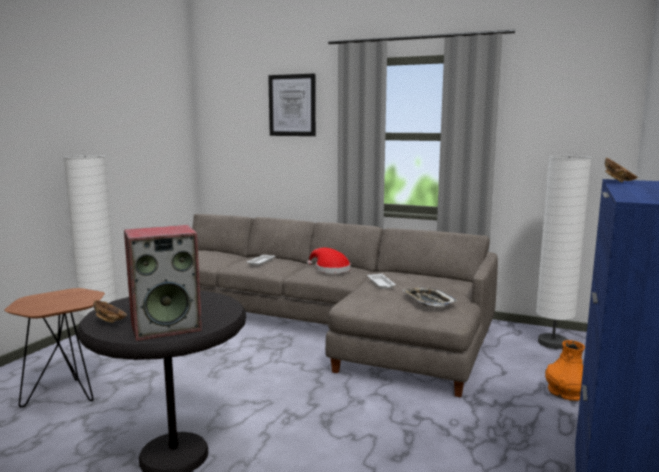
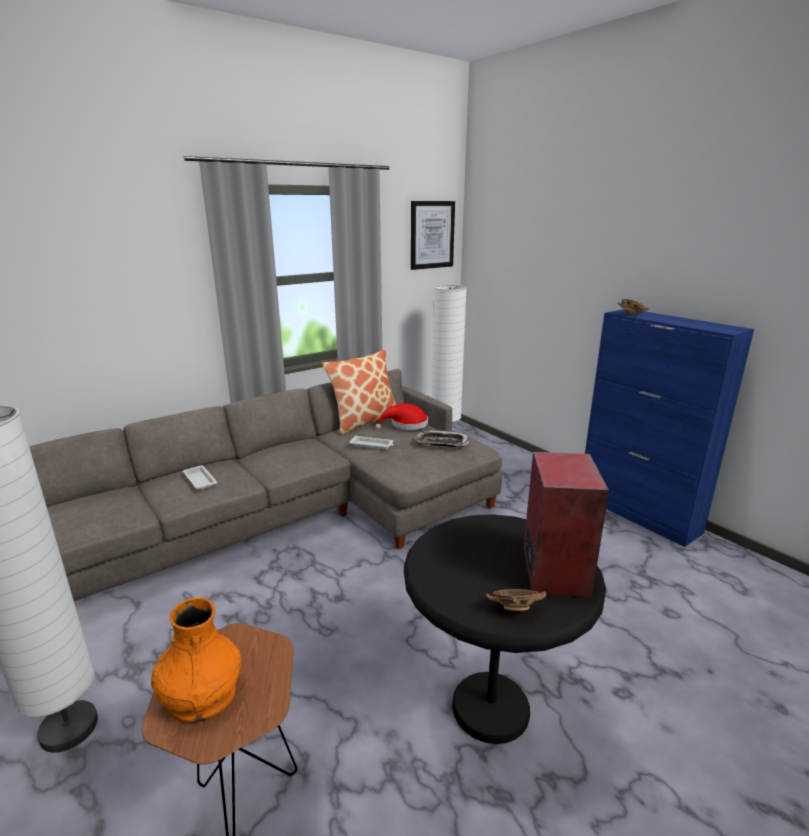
camera: 60 degrees left, 10 degrees up
(292, 105) = (122, 249): picture -> picture (432, 235)
(330, 269) = (293, 453): red hat -> red hat (406, 425)
(424, 274) = (364, 421): none -> pillow
(565, 392) = (515, 468): orange vase -> orange vase (201, 694)

